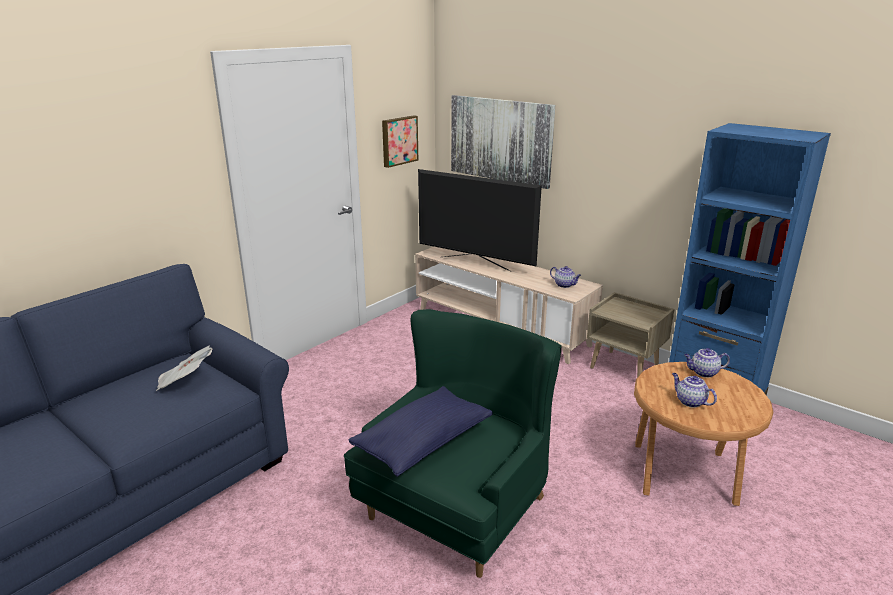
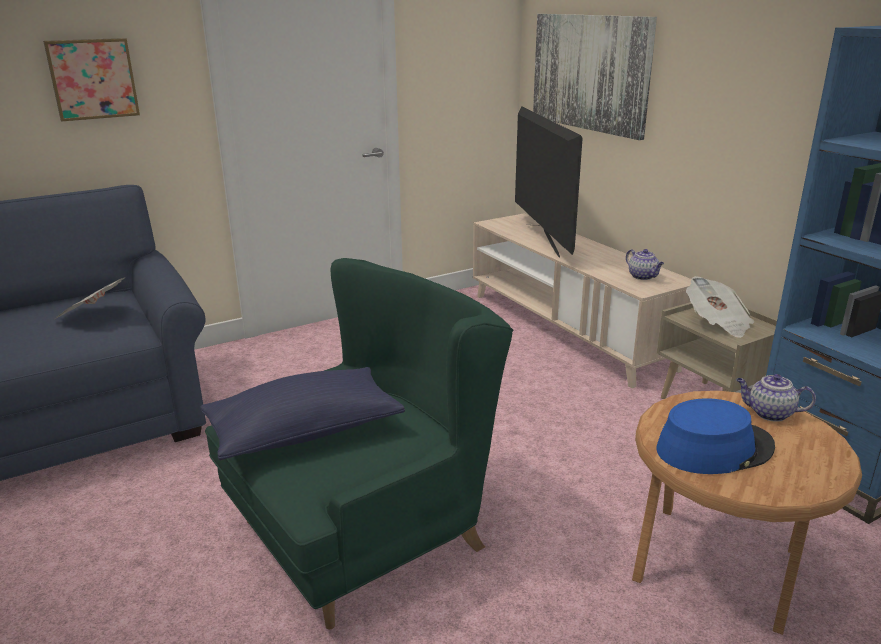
camera: 20 degrees right, 0 degrees up
(398, 140) = (461, 72): picture -> picture (92, 79)
(475, 263) = (540, 240): television -> television turned 150 degrees counterclockwise
(627, 313) = (717, 323): none -> newspaper
(689, 401) = (714, 448): teapot -> blue hat

